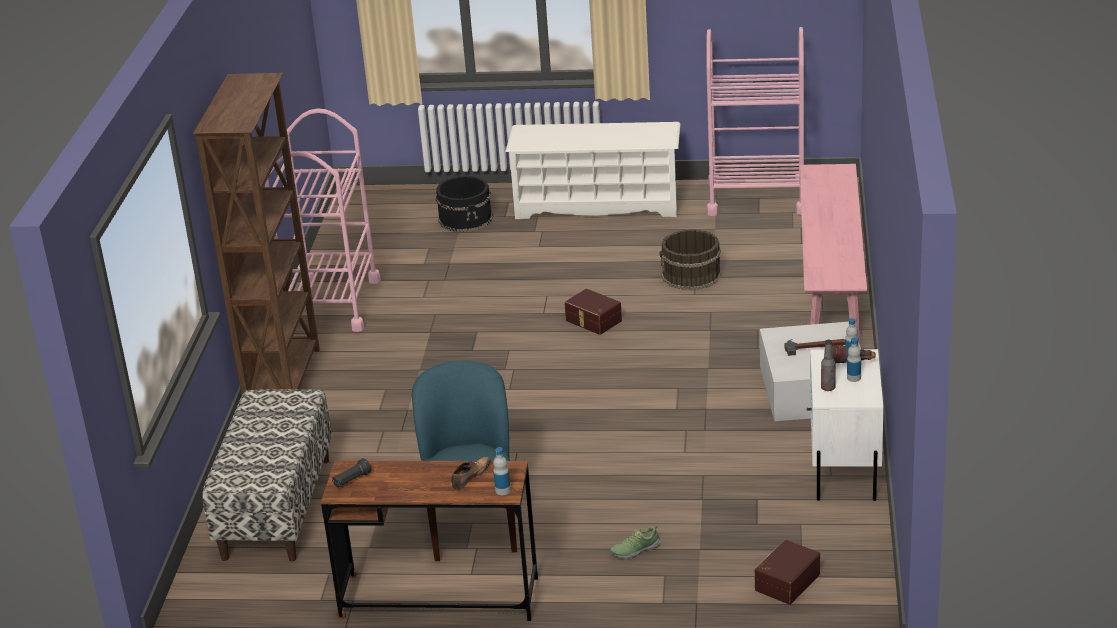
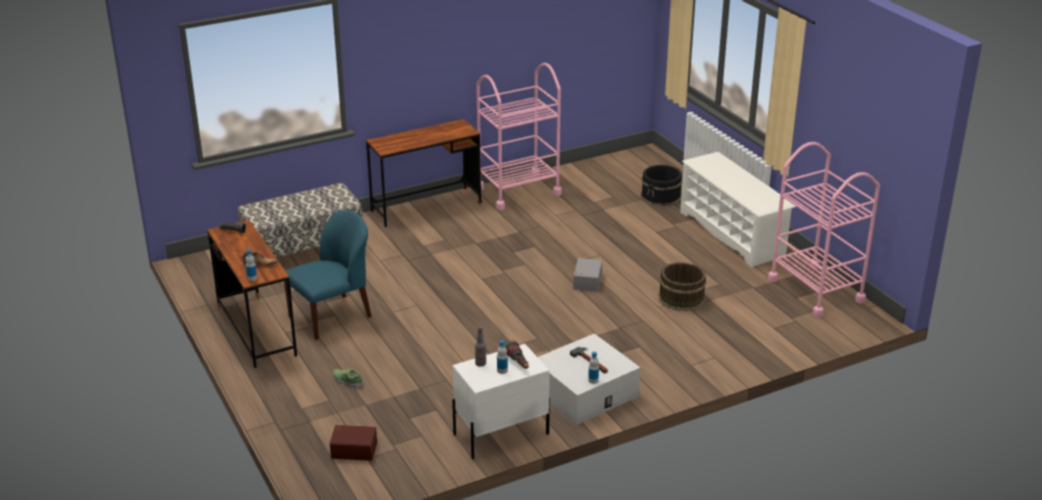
camera: 55 degrees right, 0 degrees up
(285, 381) = (426, 207): brown bookcase -> brown desk
(593, 321) = (586, 281): brown storage box -> grey storage box
(831, 281) = (735, 356): pink bench -> none

